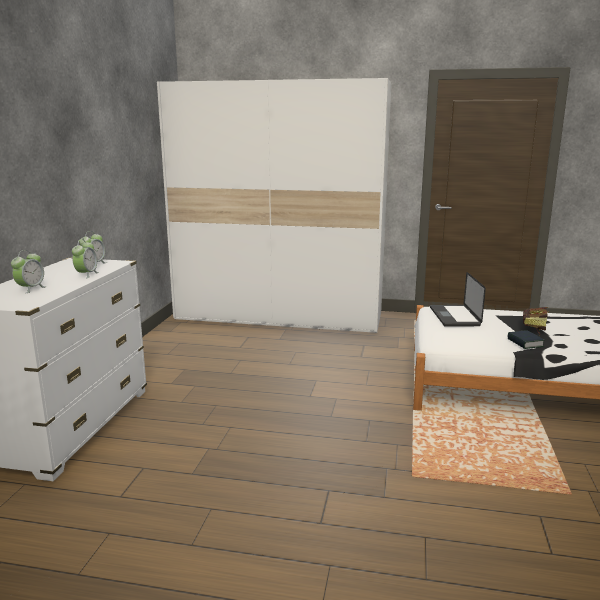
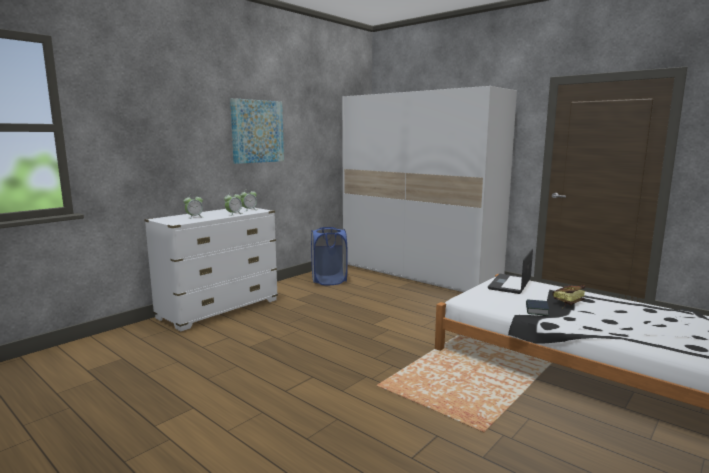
camera: 30 degrees right, 5 degrees down
(69, 136) = (257, 131): none -> picture
(183, 347) = (329, 280): none -> blue laundry basket

